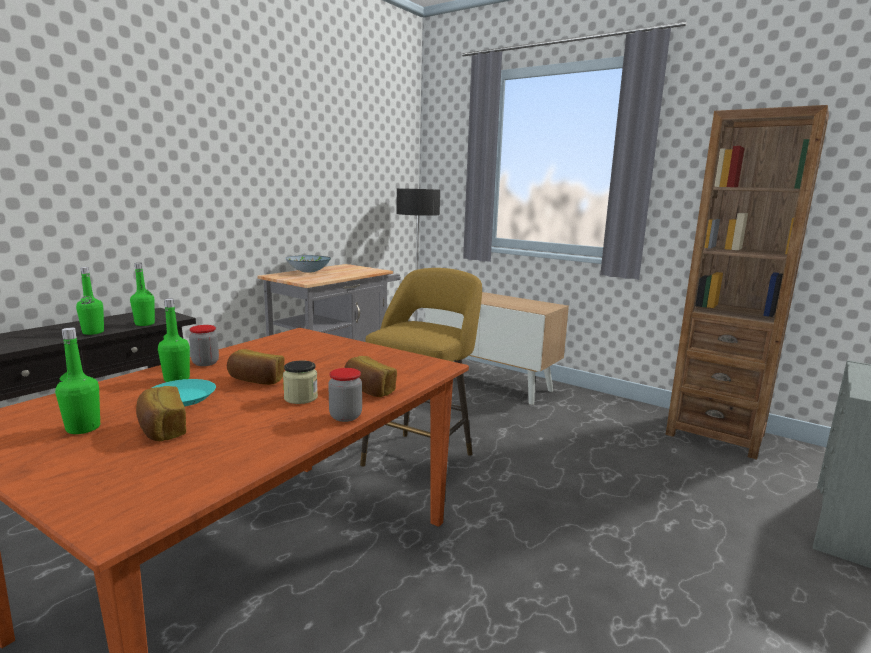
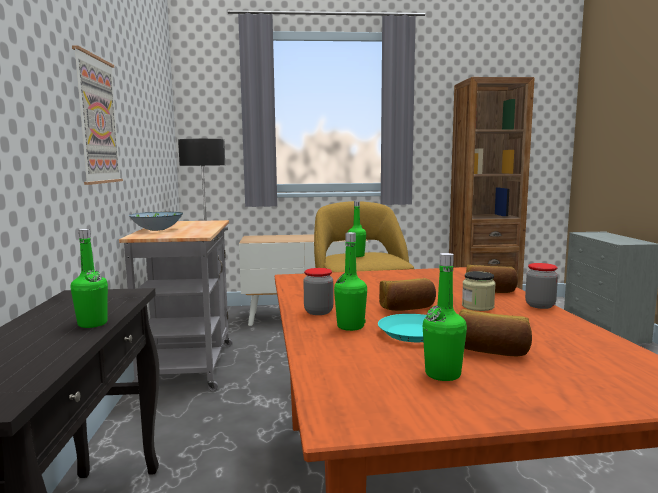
camera: 40 degrees left, 5 degrees down
(145, 324) = (121, 304): green bottle -> green bottle (356, 255)
(244, 178) = (97, 120): none -> picture

